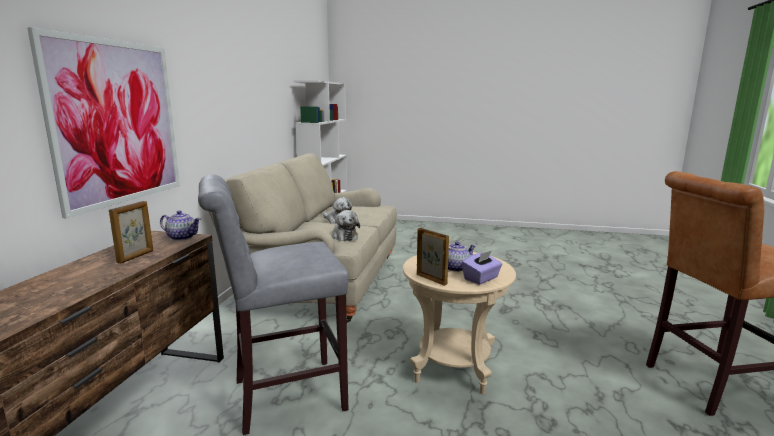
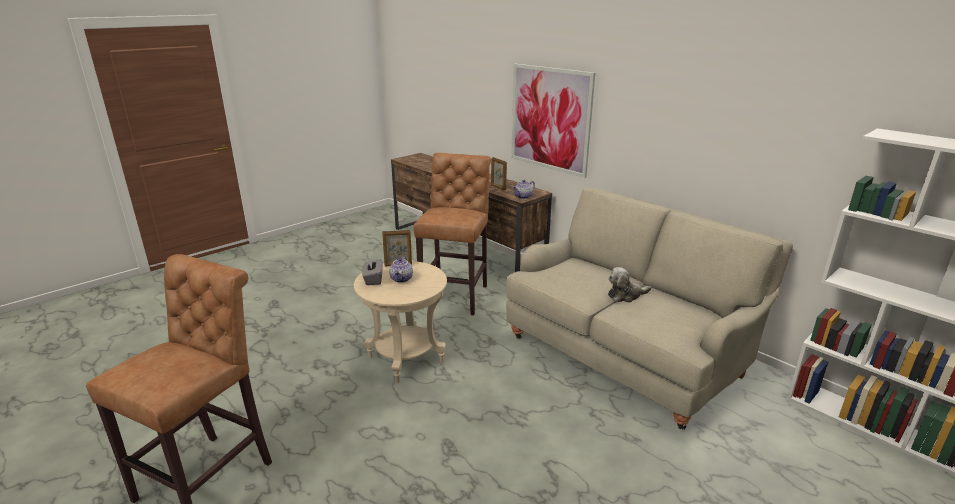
camera: 125 degrees right, 10 degrees up
(282, 396) = (456, 295): grey stool -> brown stool
(344, 236) = (550, 277): plush toy -> none
(481, 278) = (373, 279): purple tissue box -> grey tissue box

